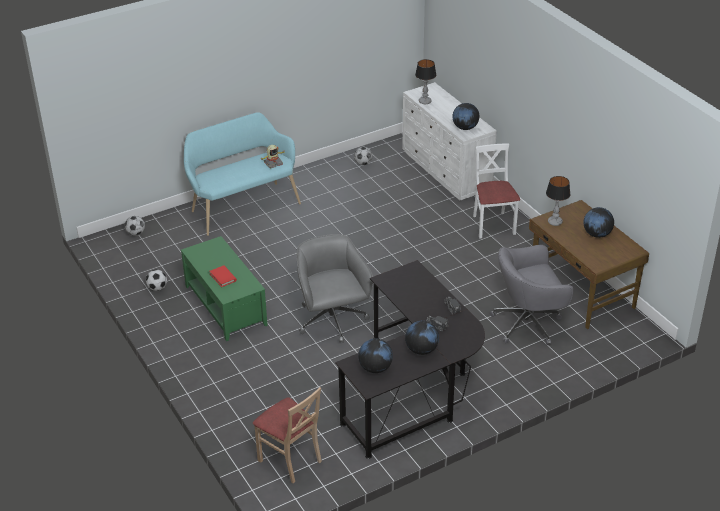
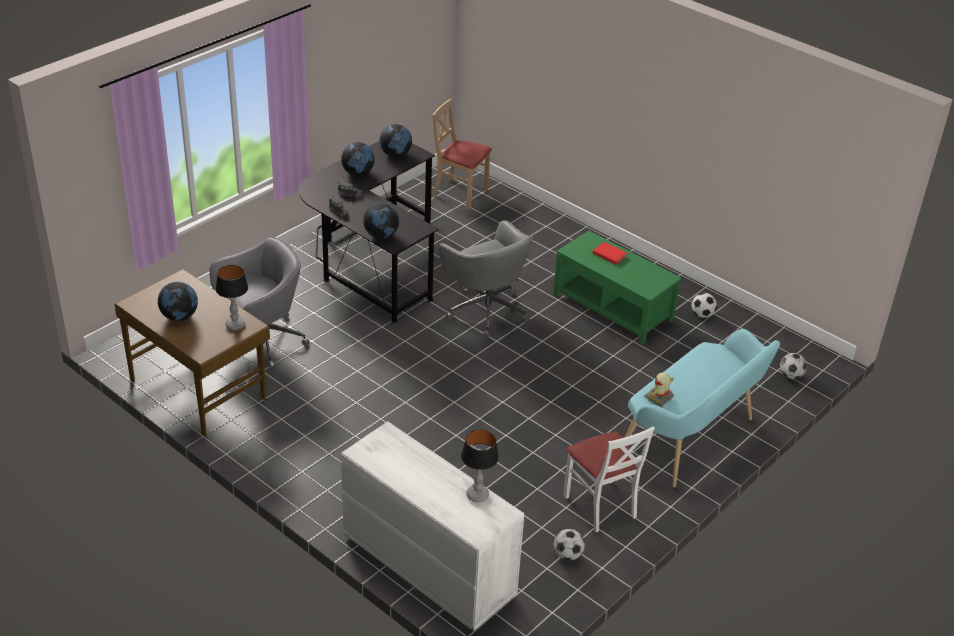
camera: 160 degrees right, 0 degrees up
(465, 128) = (392, 448): globe -> globe (381, 235)
(493, 225) = (330, 471): white chair -> white chair (601, 505)

